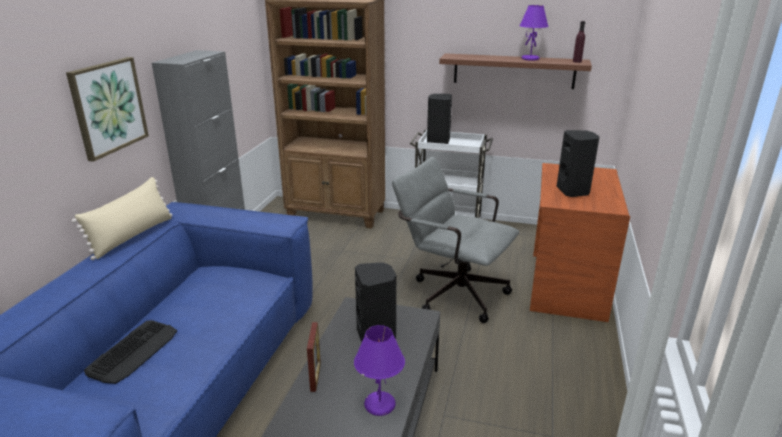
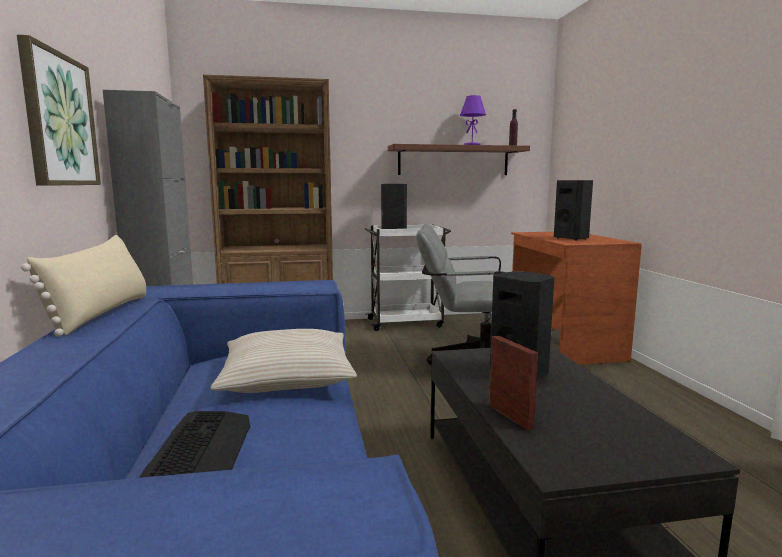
camera: 25 degrees left, 15 degrees down
(230, 299) = (287, 377): none -> beige pillow
(379, 404) = (623, 421): purple table lamp -> none

